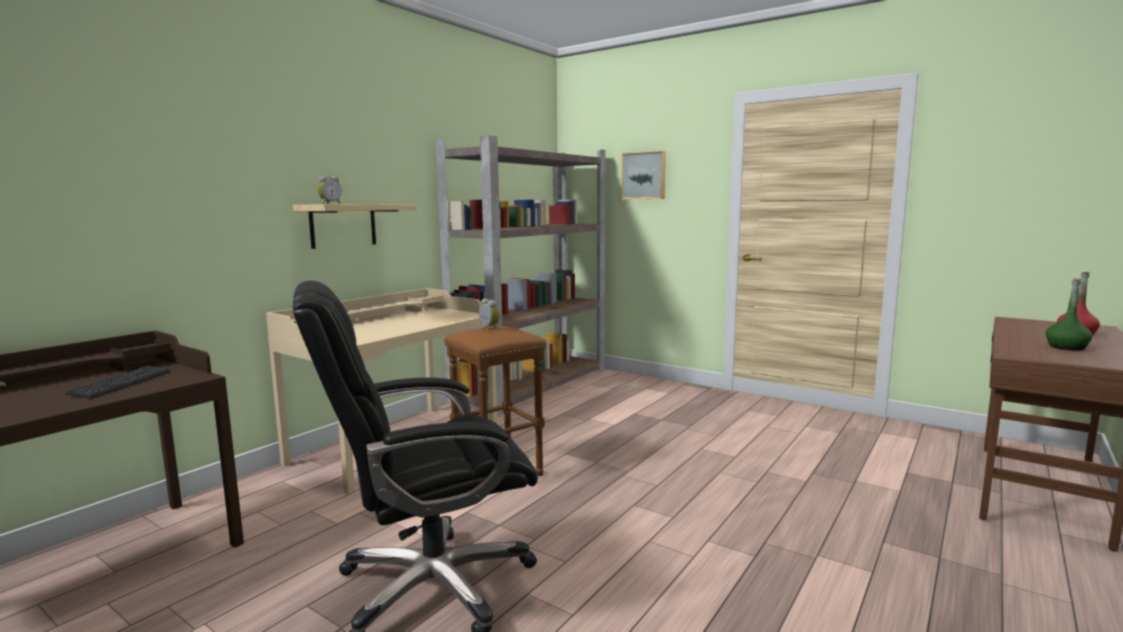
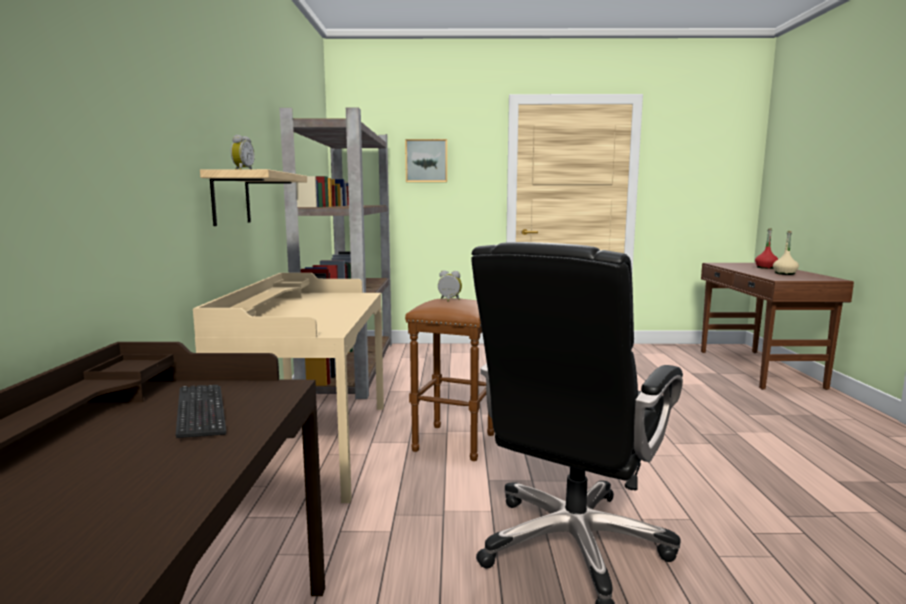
camera: 35 degrees left, 0 degrees up
(1066, 347) = (784, 273): green bottle -> beige bottle

